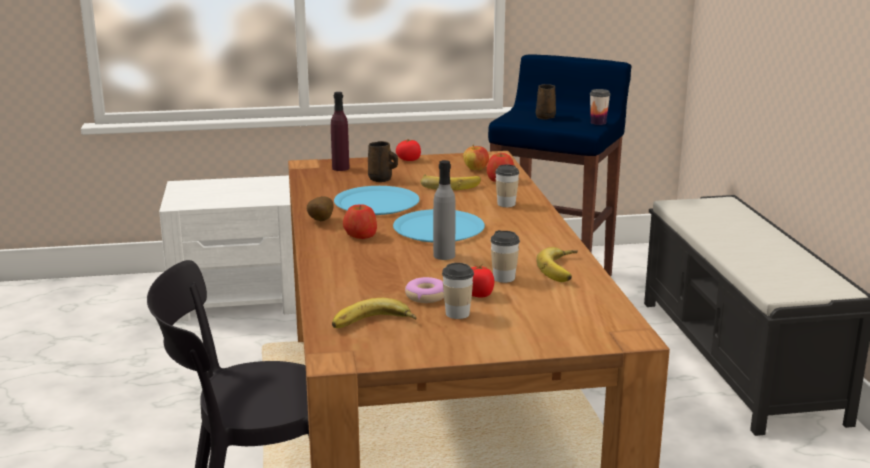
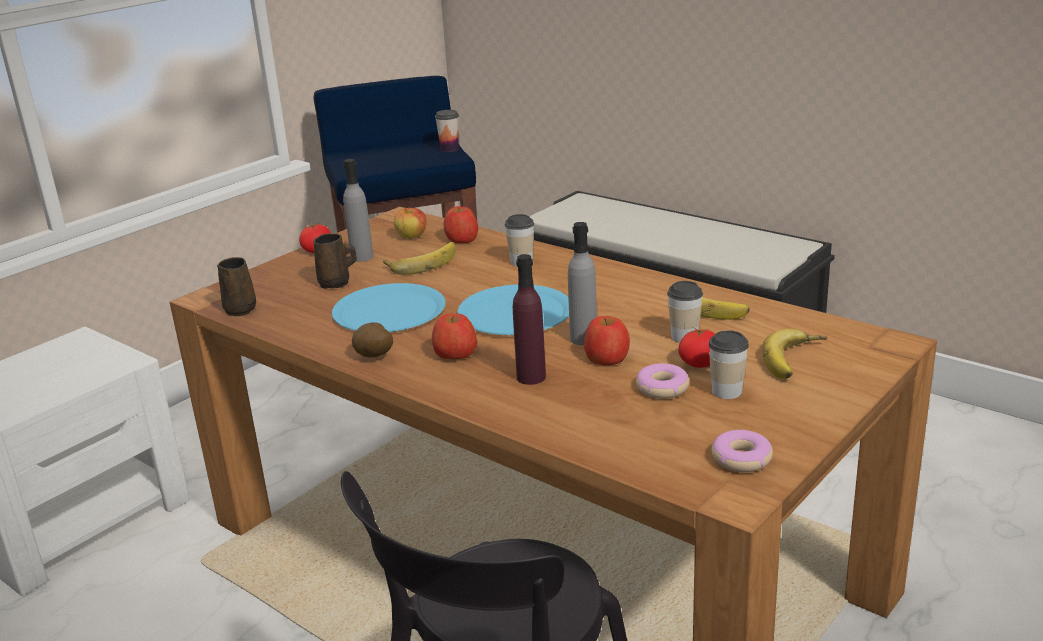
camera: 40 degrees left, 5 degrees up
(340, 168) = (258, 287): purple bottle -> purple bottle (531, 377)
(373, 324) = (683, 442): banana -> banana (796, 361)
(382, 345) = (741, 459): none -> donut
(424, 171) = (362, 257): none -> grey bottle
(433, 270) = (607, 358): none -> apple
(546, 117) = (387, 158): brown mug -> brown mug (241, 309)

